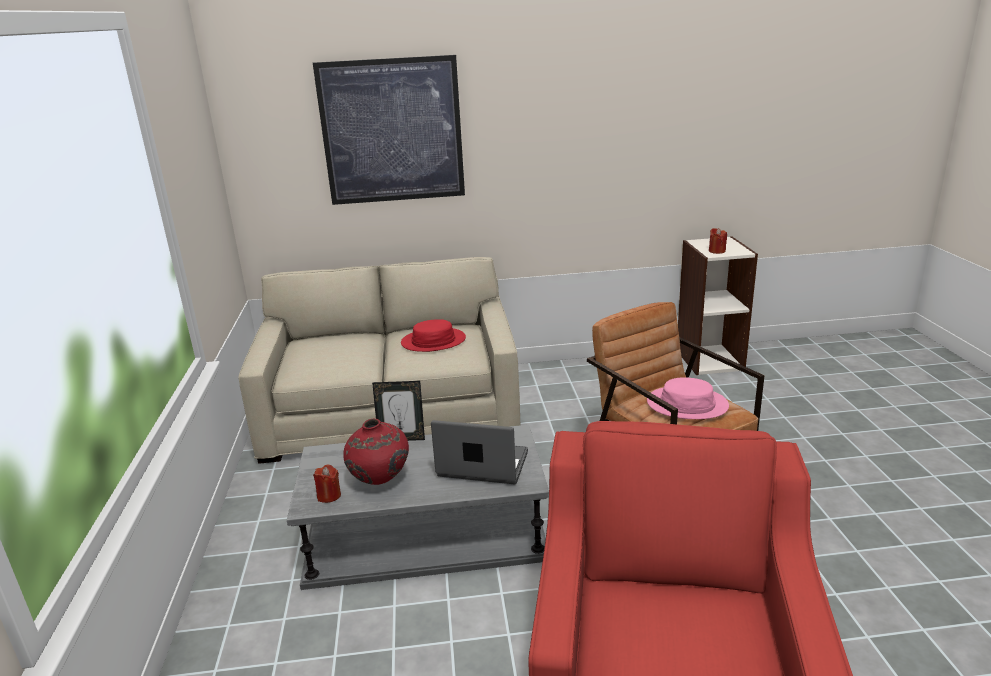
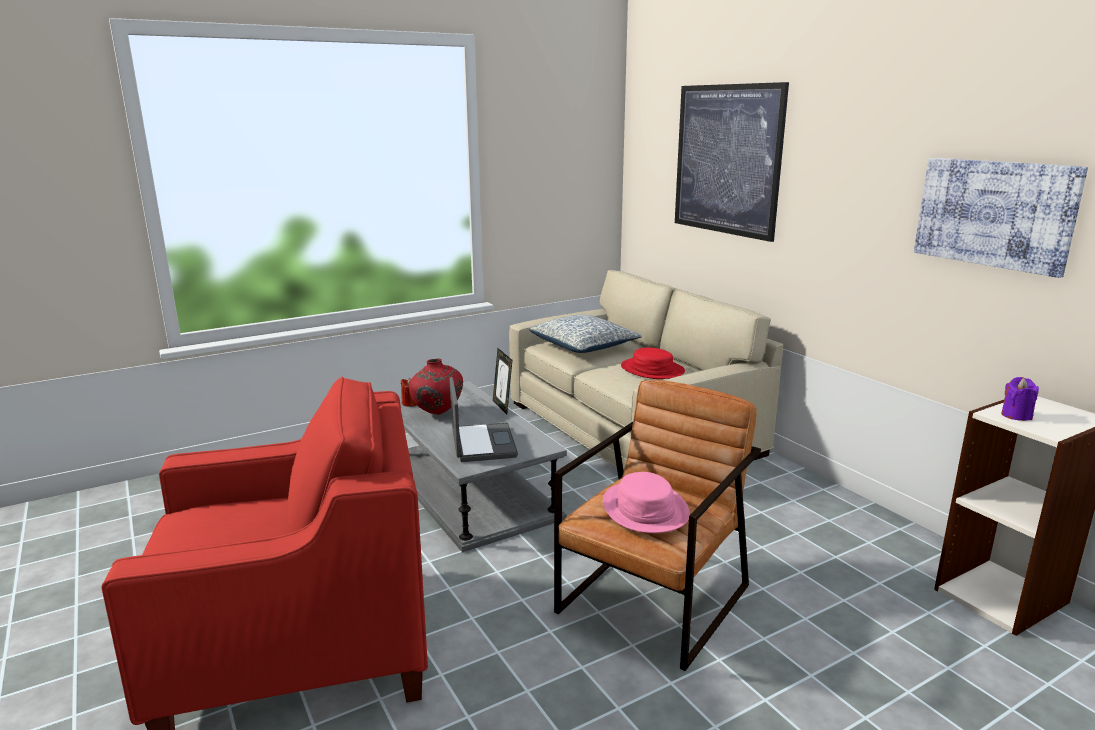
camera: 65 degrees right, 5 degrees down
(333, 357) = (584, 346): none -> pillow
(646, 136) = (994, 213): none -> picture
(717, 251) = (1016, 415): red candle -> purple candle

